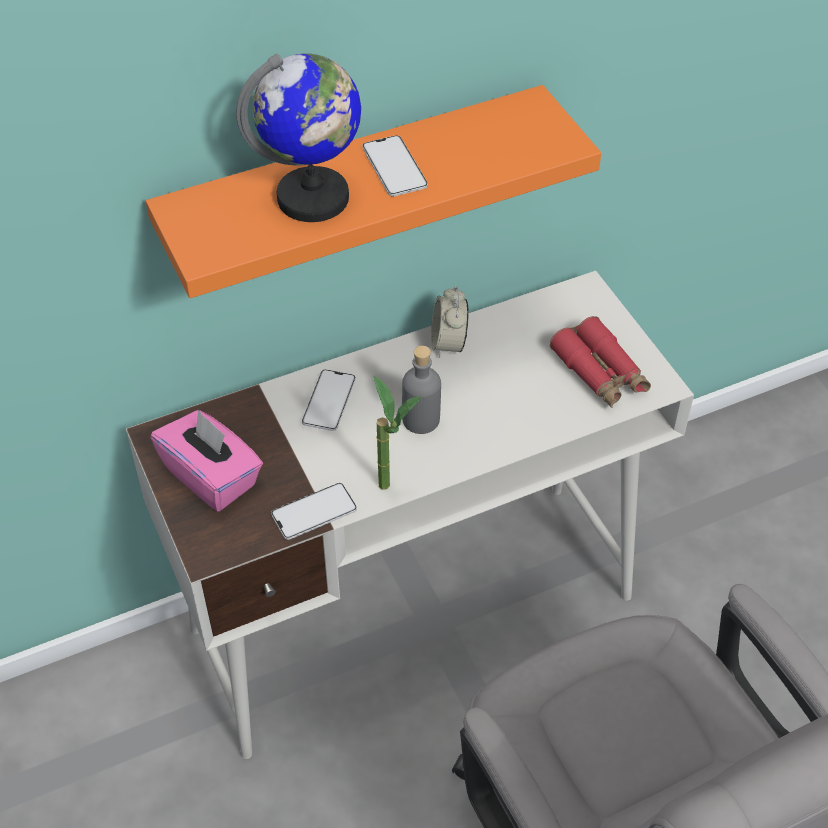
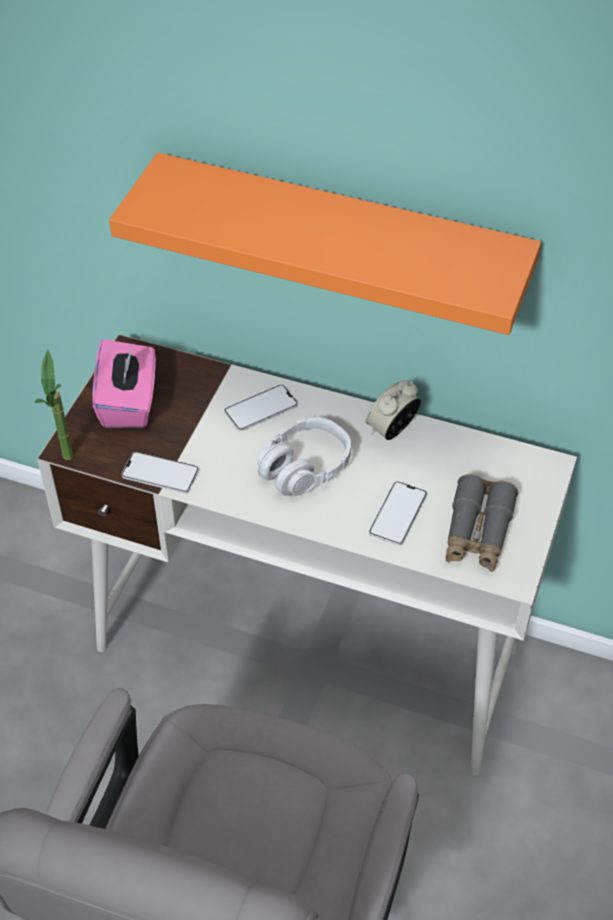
camera: 45 degrees right, 0 degrees up
(314, 198) = (258, 218): globe -> none
(394, 167) = (342, 231): phone -> phone (398, 513)
(394, 490) = (227, 499): potted plant -> potted plant (69, 464)
(421, 419) = (305, 467): grey bottle -> grey headphones
(600, 373) = (477, 532): red binoculars -> grey binoculars

